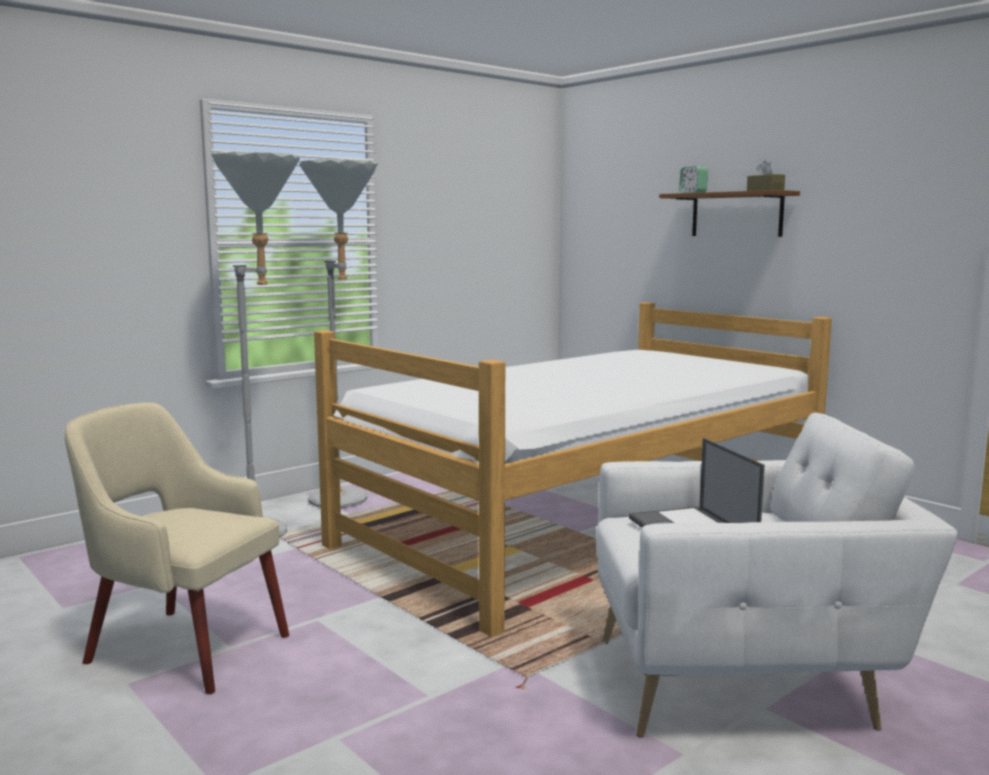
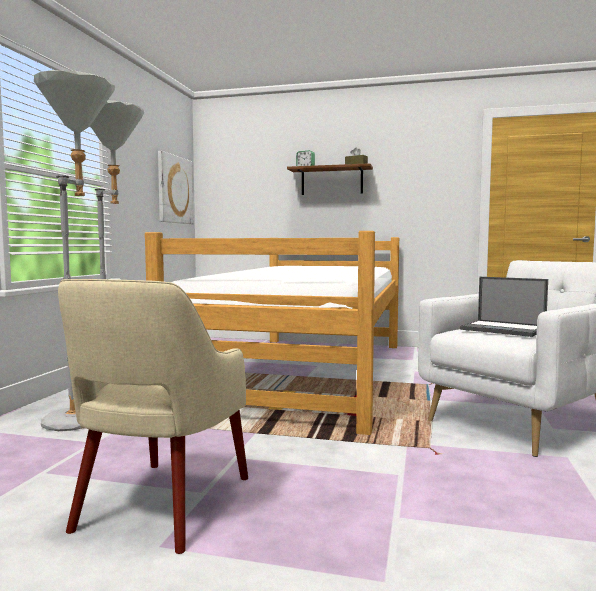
camera: 35 degrees left, 5 degrees down
(183, 647) = (161, 505): beige armchair -> beige armchair turned 60 degrees counterclockwise
(512, 229) = (174, 189): none -> picture

